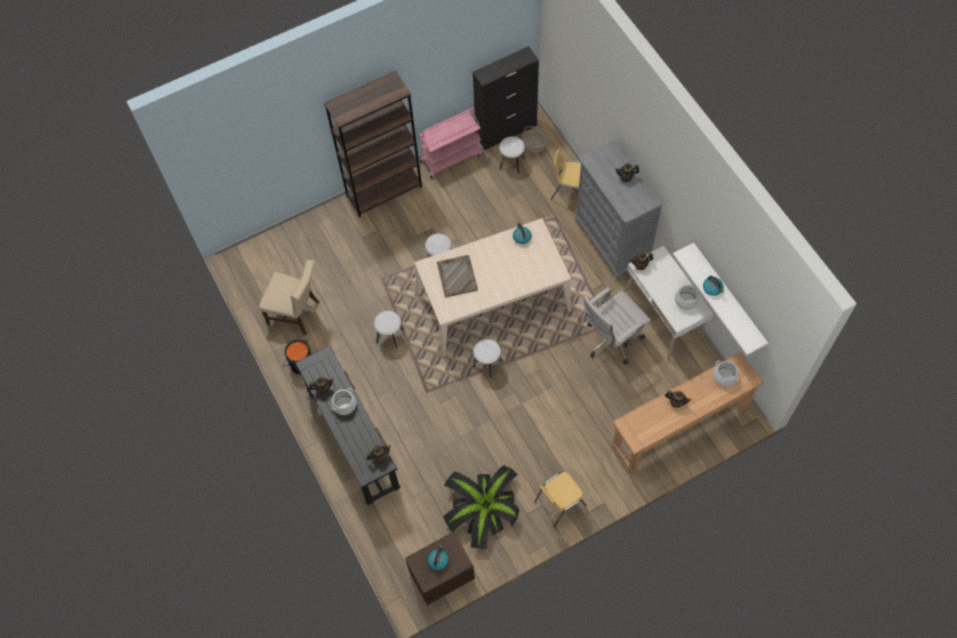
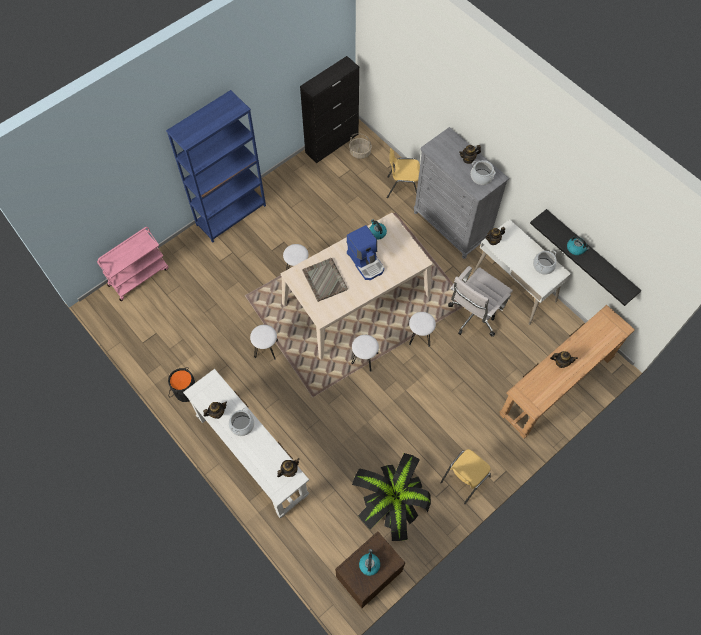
camera: 15 degrees left, 0 degrees up
(297, 313) = (171, 343): beige chair -> none
(353, 439) = (252, 456): black console table -> white console table
(384, 191) = (231, 215): brown bookcase -> blue bookcase
(451, 157) = (287, 175): pink cart -> pink cart (139, 276)
(503, 265) = (366, 261): none -> coffee machine
(512, 163) = (344, 171): white stool -> white stool (420, 336)
(724, 376) = (598, 330): cooking pot -> cooking pot (481, 177)
(728, 296) = (589, 254): white shelf -> black shelf

